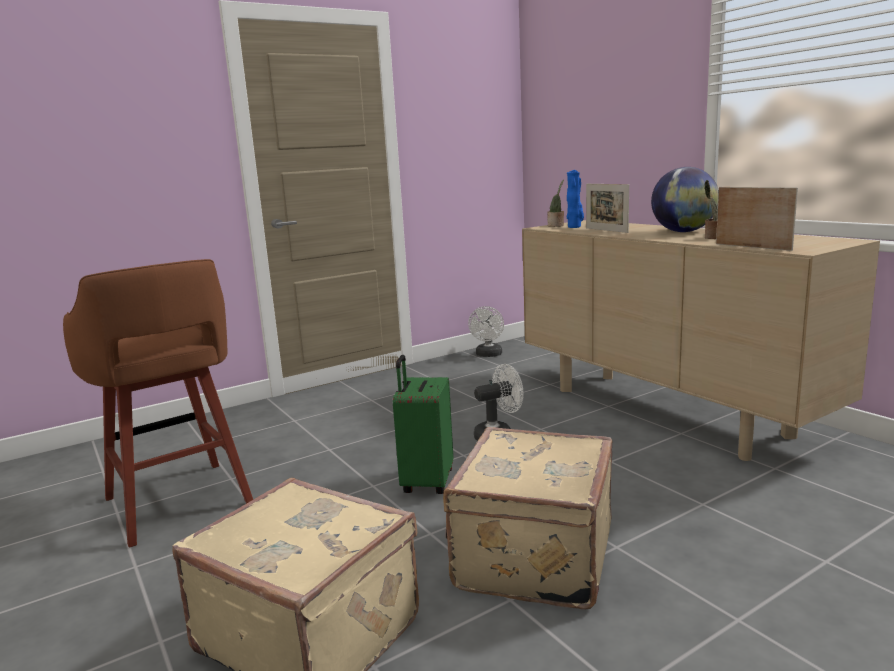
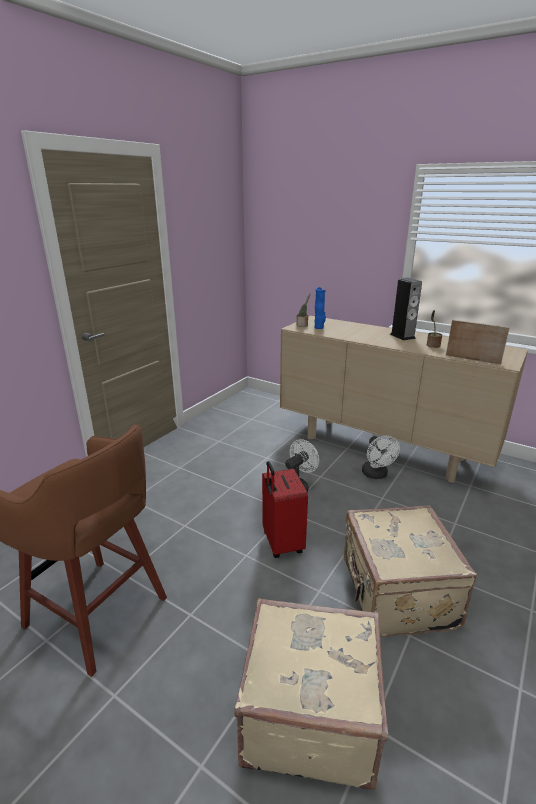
camera: 25 degrees left, 10 degrees up
(426, 482) = (281, 543): green suitcase -> red suitcase
(488, 355) = (234, 409): white fan -> white fan (376, 475)
(606, 230) = (348, 333): picture frame -> none
(683, 232) = (402, 336): globe -> speaker

